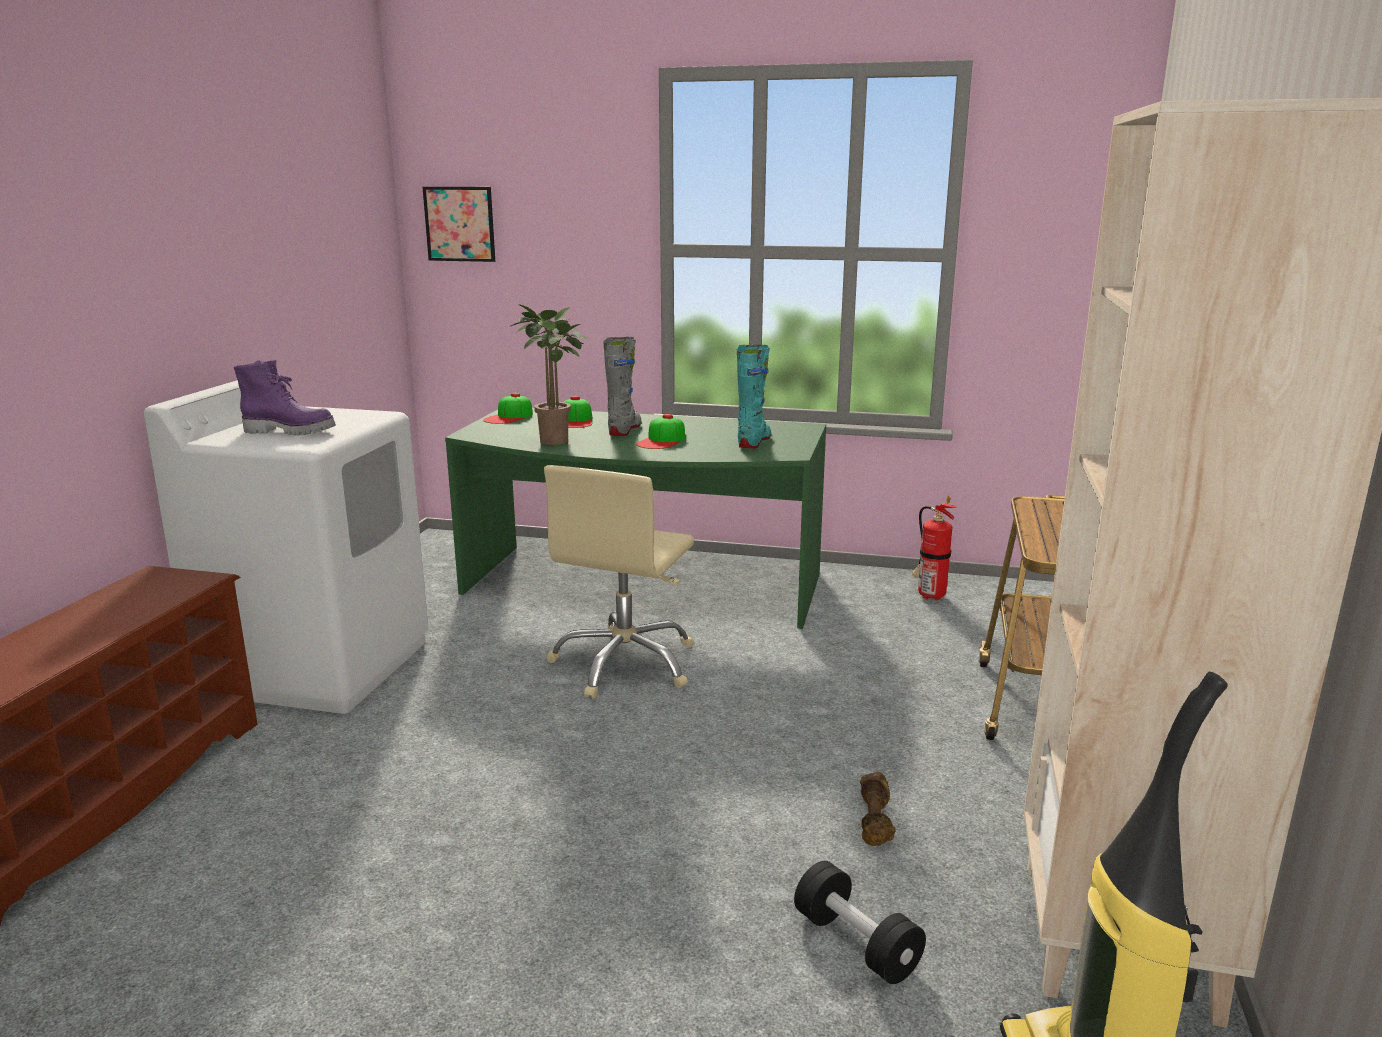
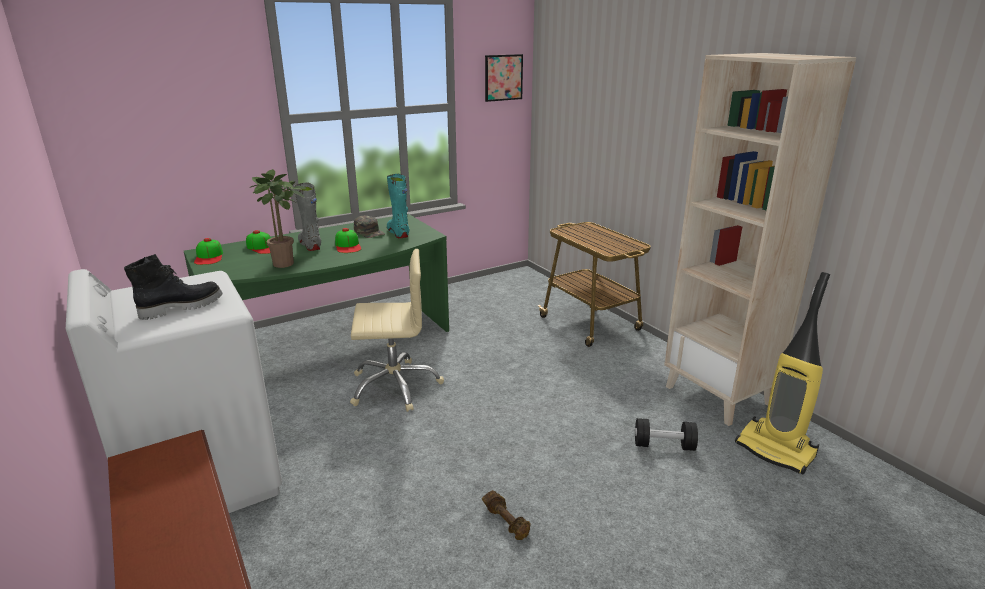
camera: 45 degrees left, 5 degrees up
(291, 431) = (181, 307): purple boot -> black boot
(459, 224) = (105, 114): picture -> picture (503, 77)
(625, 663) = (395, 386): beige office chair -> beige office chair turned 75 degrees counterclockwise
(723, 433) = (369, 232): none -> green cap
(876, 821) = (603, 398): brown dumbbell -> brown dumbbell (506, 522)
(929, 595) = (476, 293): fire extinguisher -> none

